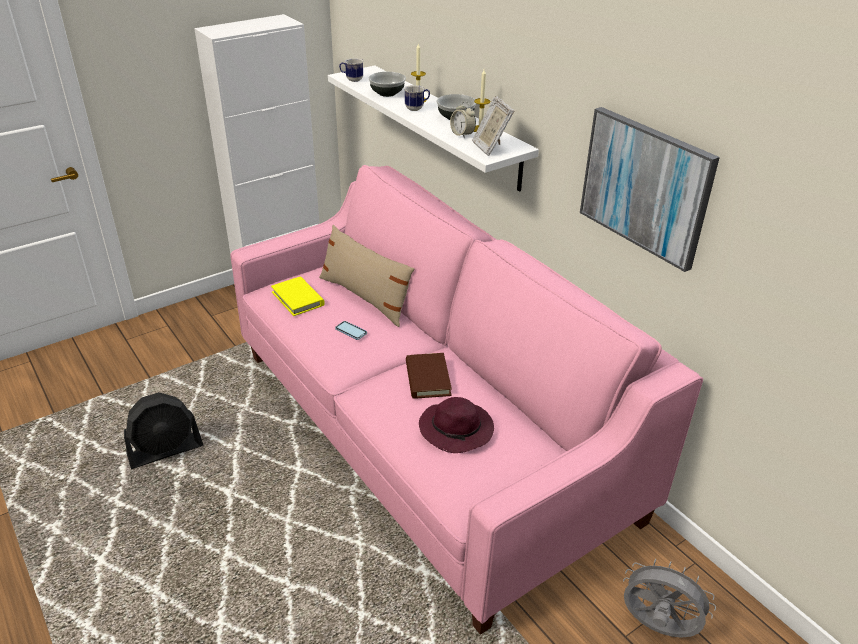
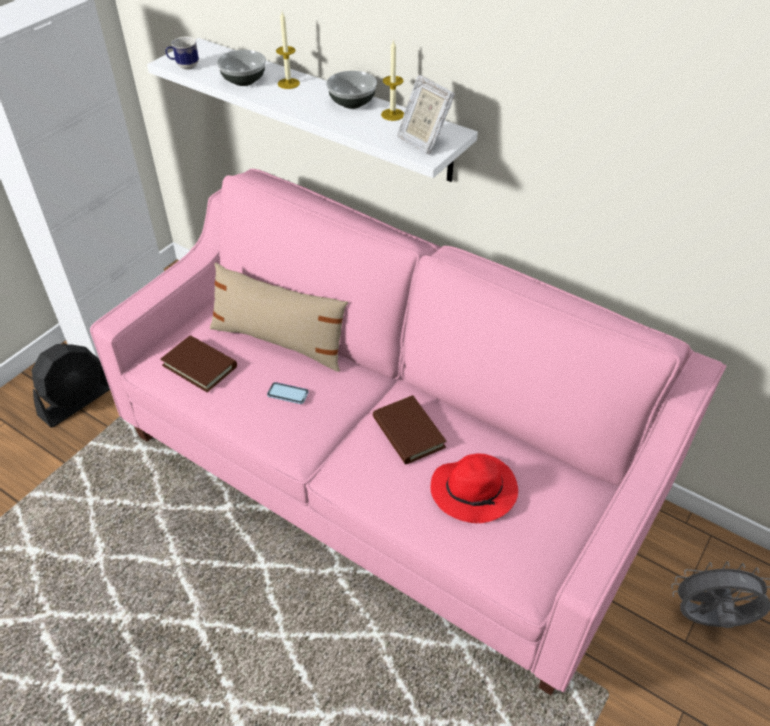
camera: 20 degrees left, 10 degrees up
(166, 451) = (89, 595): black fan -> black fan (77, 401)
(298, 298) = (200, 366): yellow book -> brown book
(417, 108) = (296, 97): mug -> none
(457, 430) = (475, 490): purple hat -> red hat
(462, 134) = (377, 128): alarm clock -> none
(645, 186) = (642, 167): picture -> none

